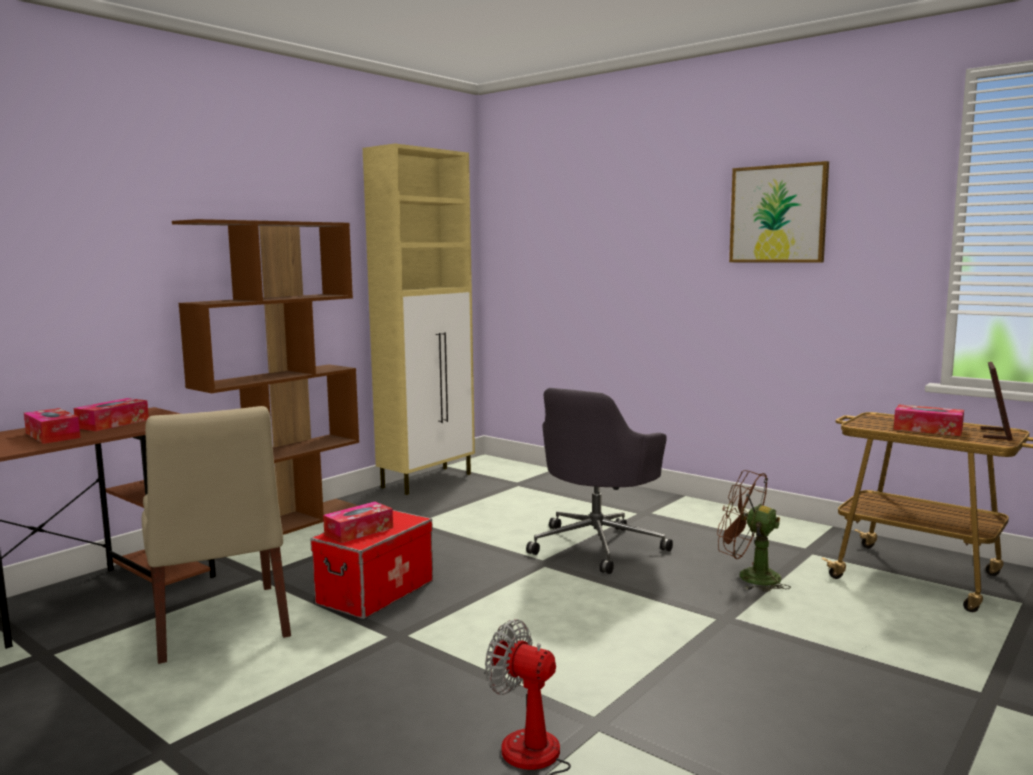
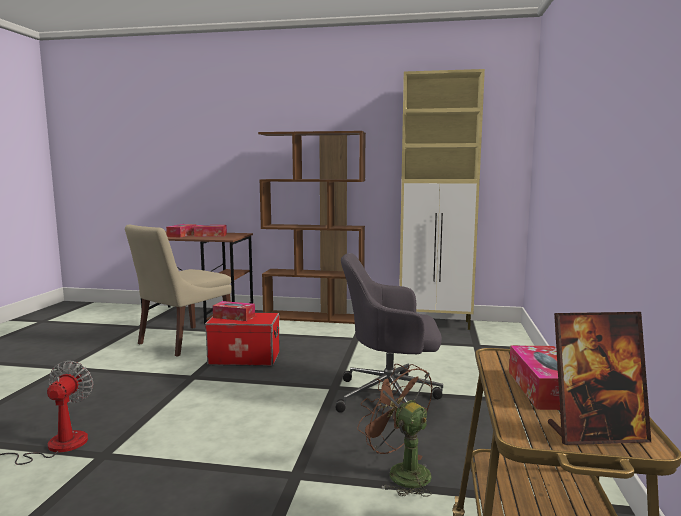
camera: 60 degrees right, 0 degrees up
(749, 576) = (400, 472): brown fan -> brown fan turned 45 degrees counterclockwise
(778, 214) = (632, 89): picture -> none

